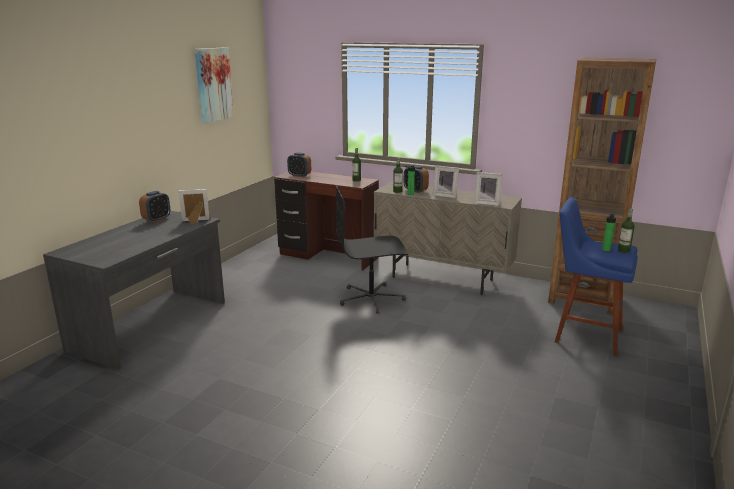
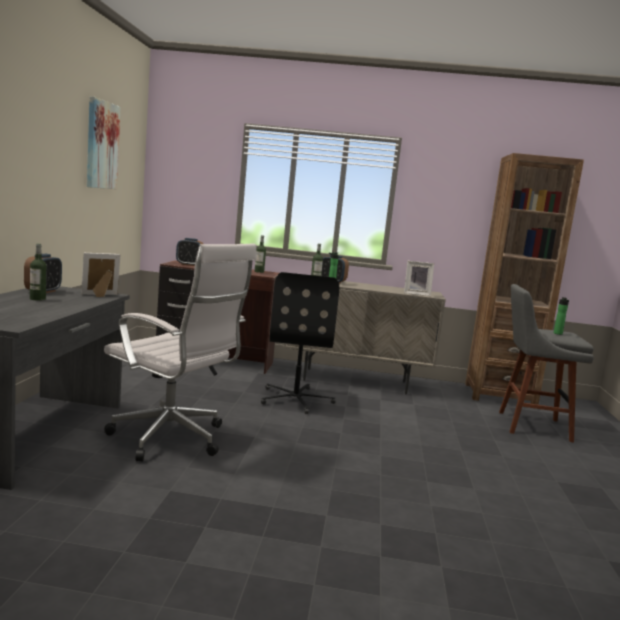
camera: 20 degrees left, 10 degrees down
(246, 334) = (173, 439): none -> white office chair
(371, 298) = (296, 399): black office chair -> black office chair turned 60 degrees counterclockwise
(445, 195) = (368, 287): picture frame -> none
(584, 334) = (529, 425): blue stool -> grey stool
(623, 251) = (573, 334): bottle -> bottle (37, 299)

